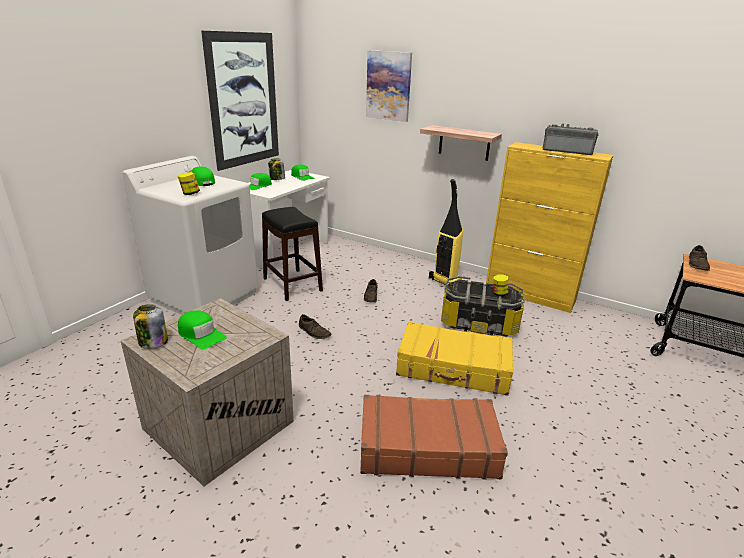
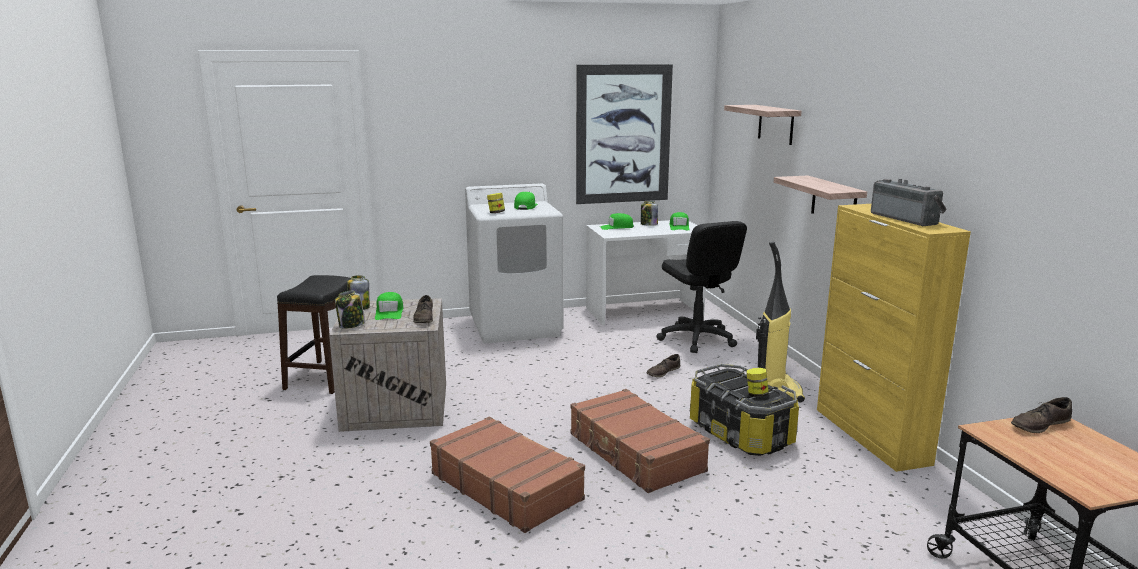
camera: 45 degrees right, 10 degrees down
(189, 368) = (351, 325): none -> jar
(292, 285) = (602, 340): black stool -> black stool (324, 377)
(314, 332) = (558, 379): brown shoe -> brown shoe (424, 318)
(351, 262) = (696, 339): none -> black office chair
(388, 86) = (776, 124): picture -> shelf
(453, 368) = (635, 453): yellow suitcase -> brown suitcase

